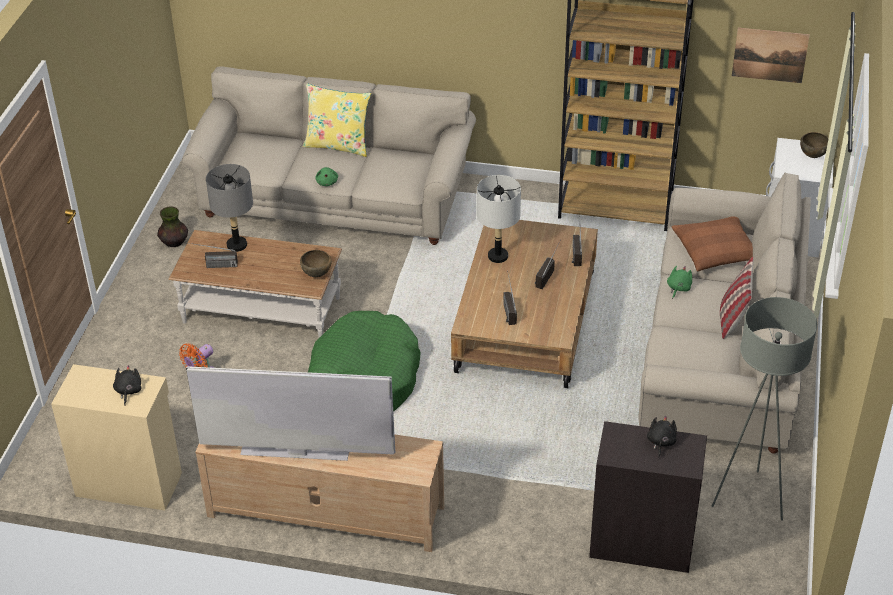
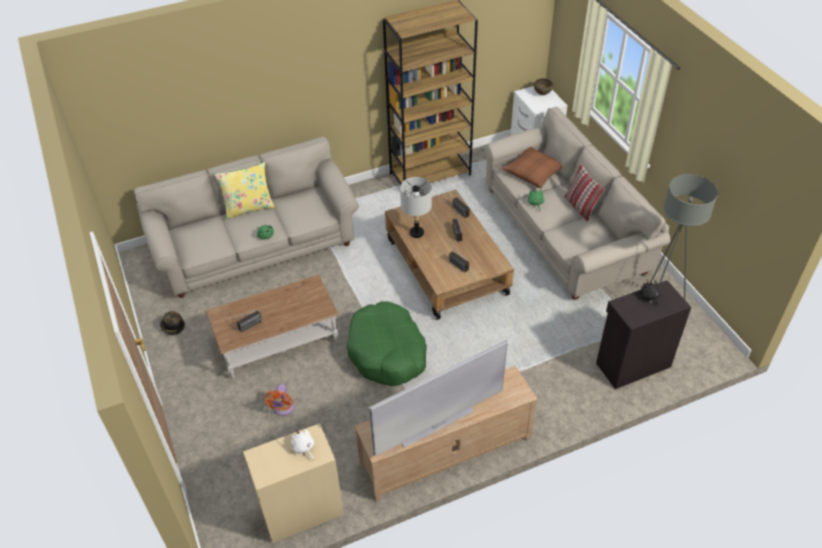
camera: 35 degrees left, 5 degrees up
(128, 391) = (303, 448): black plush toy -> white plush toy
(174, 242) = (172, 327): vase -> hat
(236, 245) = (247, 306): grey table lamp -> none
(317, 274) = (320, 299): brown bowl -> none
(770, 55) = (505, 39): picture -> none

